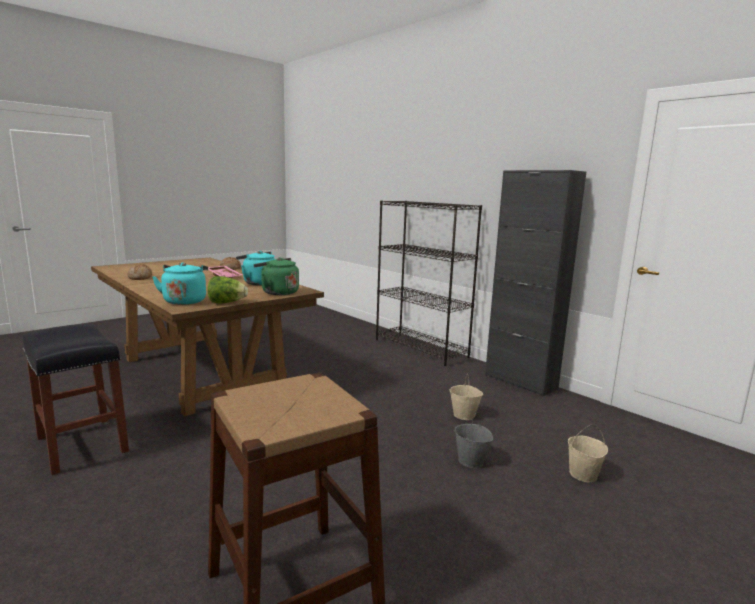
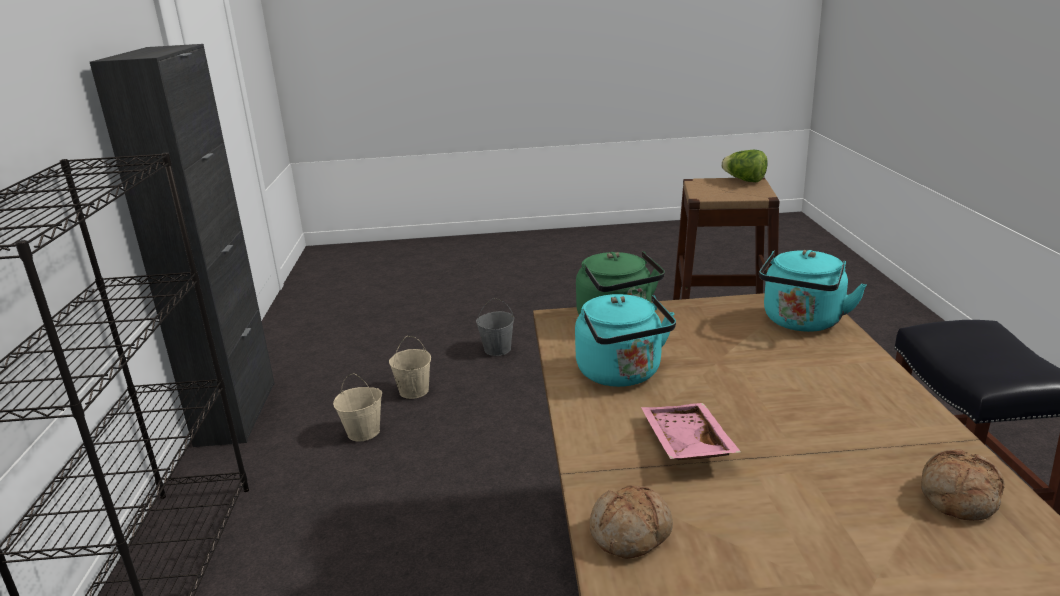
camera: 140 degrees left, 10 degrees up
(227, 303) = (728, 303): lettuce -> lettuce (744, 180)
(583, 475) = (432, 317): beige bucket -> beige bucket (364, 432)

